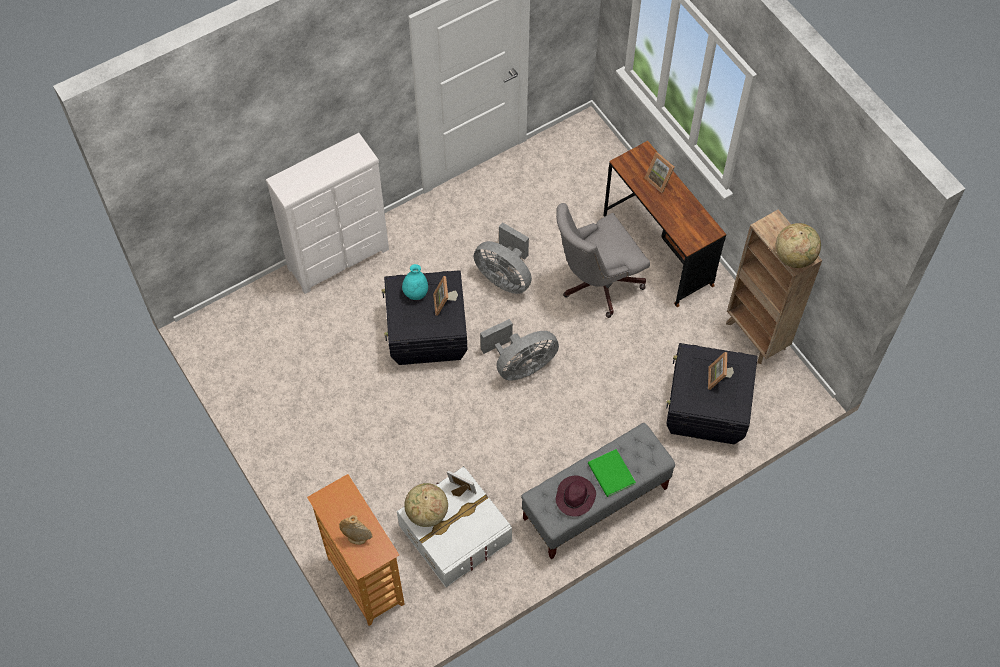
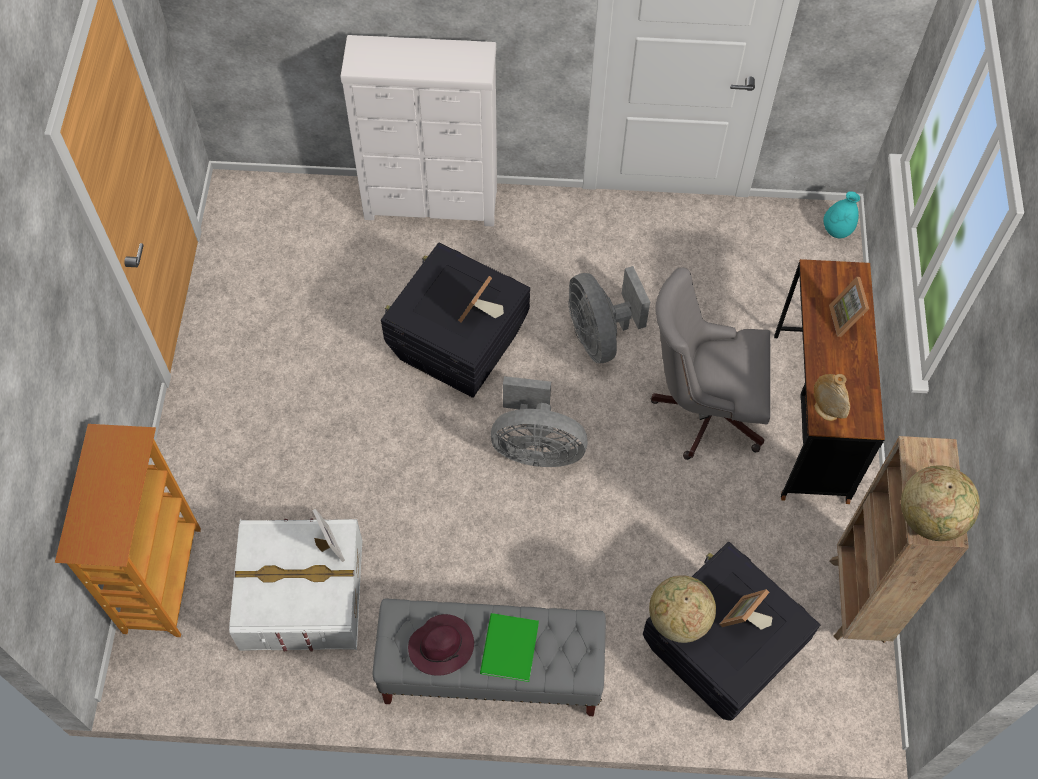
camera: 35 degrees right, 0 degrees up
(357, 538) = (98, 511): beige vase -> beige vase (826, 411)
(416, 293) = (457, 282): turquoise vase -> turquoise vase (837, 230)
(426, 513) = (269, 545): globe -> globe (678, 619)

